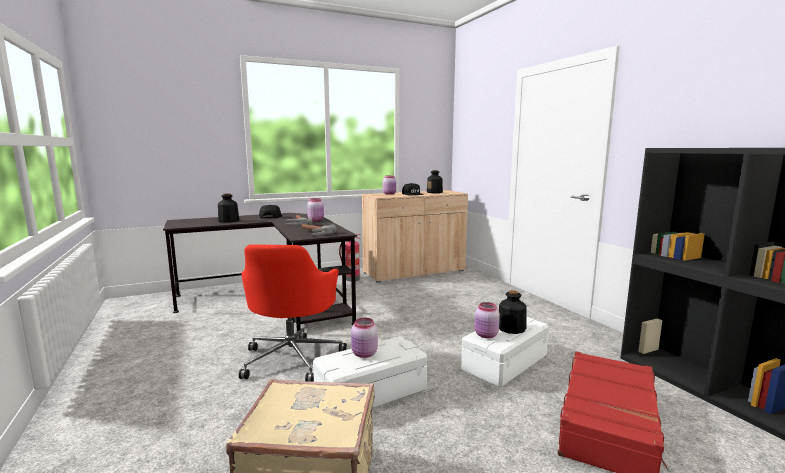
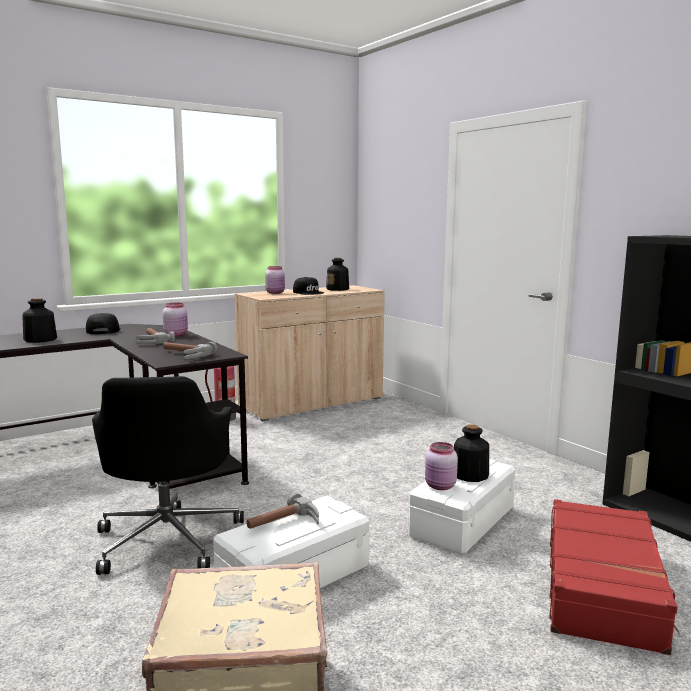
camera: 10 degrees left, 0 degrees up
(293, 358) = (168, 538): red office chair -> black office chair
(364, 354) = (284, 524): pink jar -> hammer

